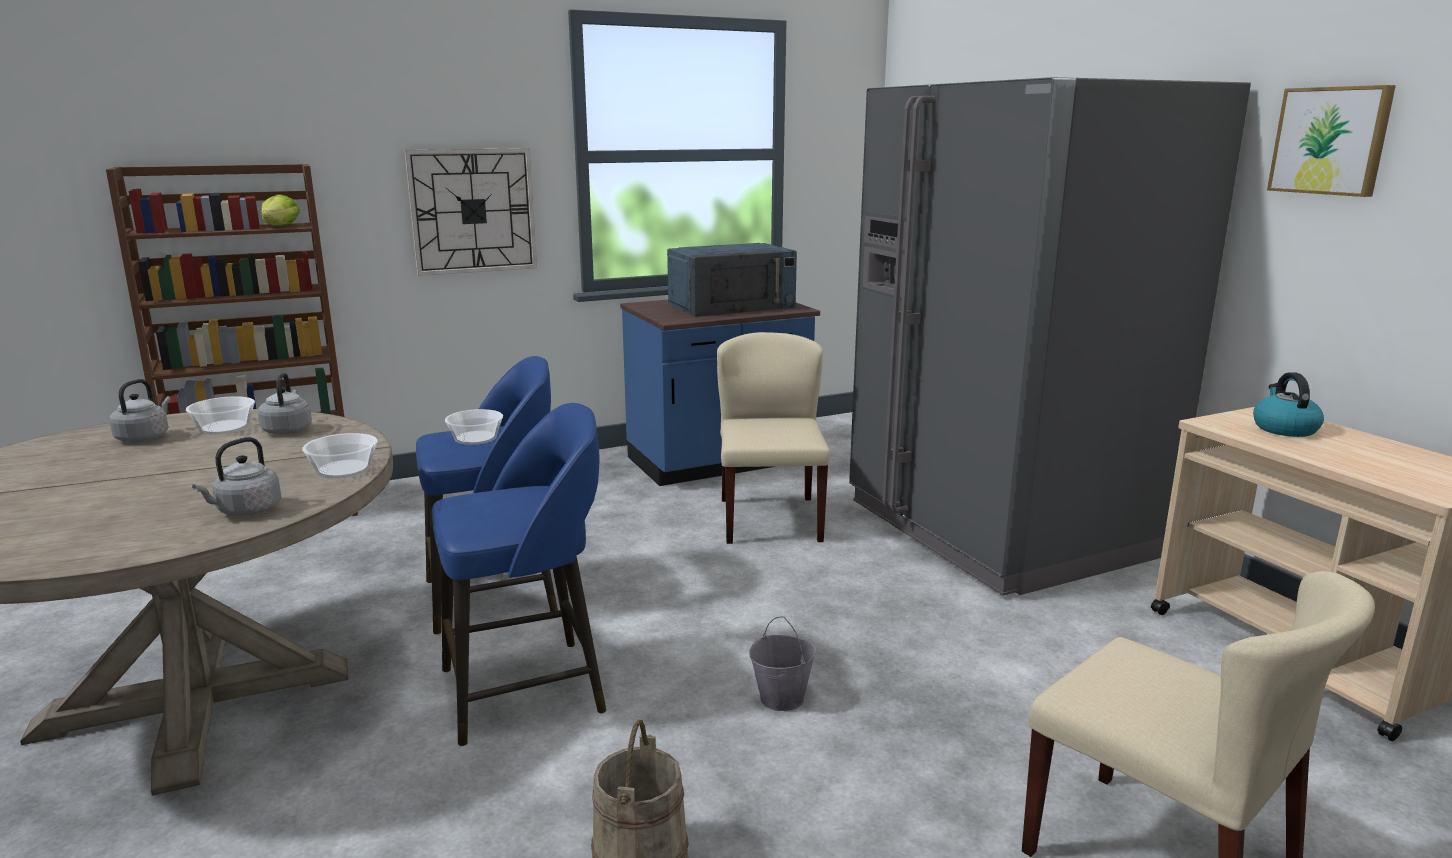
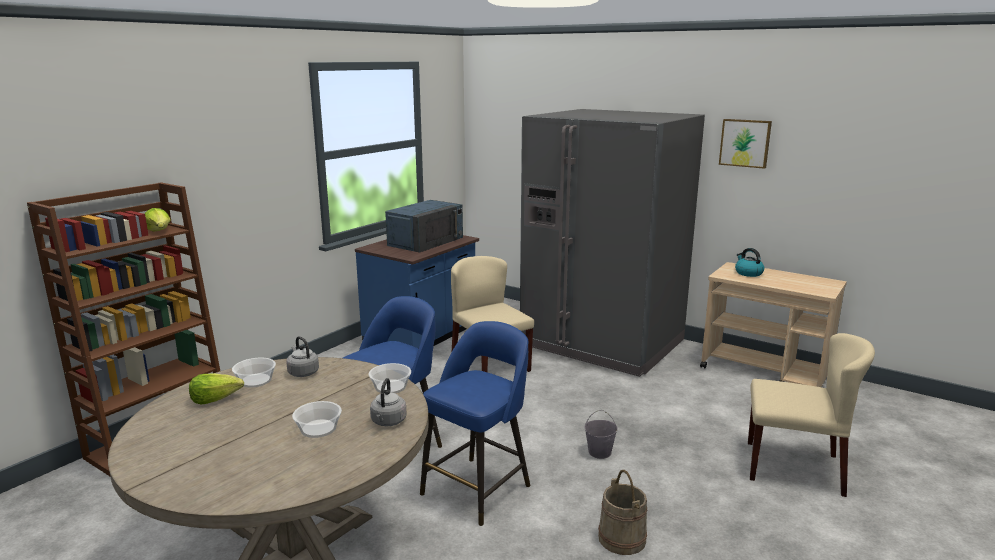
camera: 30 degrees left, 0 degrees up
(145, 437) = (215, 399): grey kettle -> lettuce
(473, 211) = (261, 200): wall clock -> none
(475, 438) = (385, 353): bowl -> bowl (318, 429)

